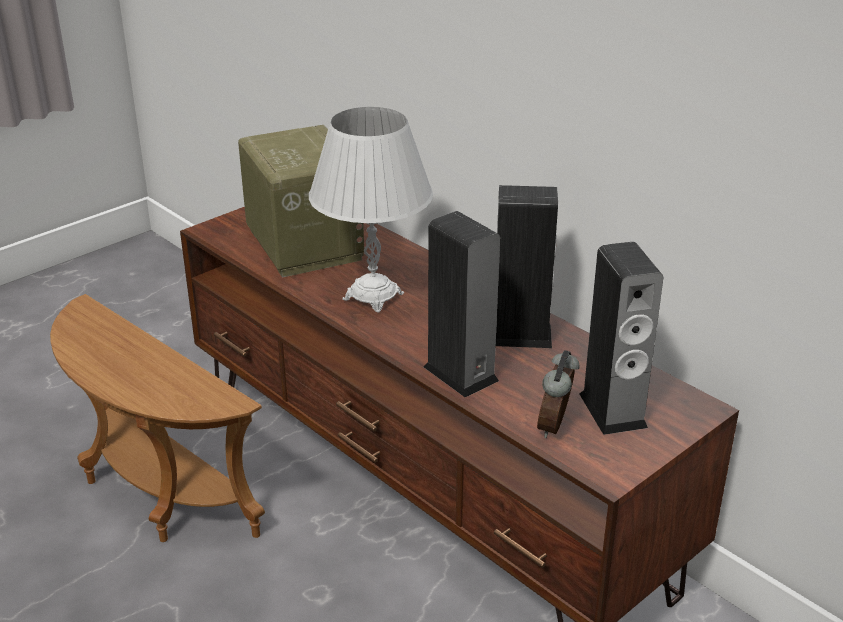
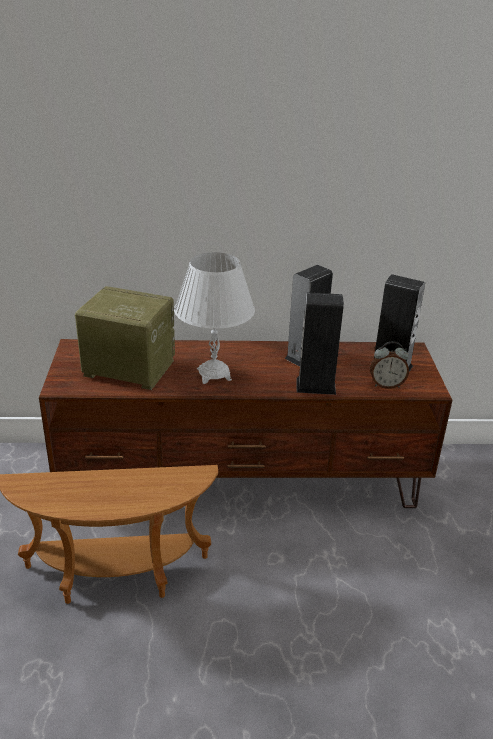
camera: 50 degrees left, 0 degrees up
(556, 426) = (386, 385): alarm clock -> alarm clock turned 60 degrees counterclockwise

